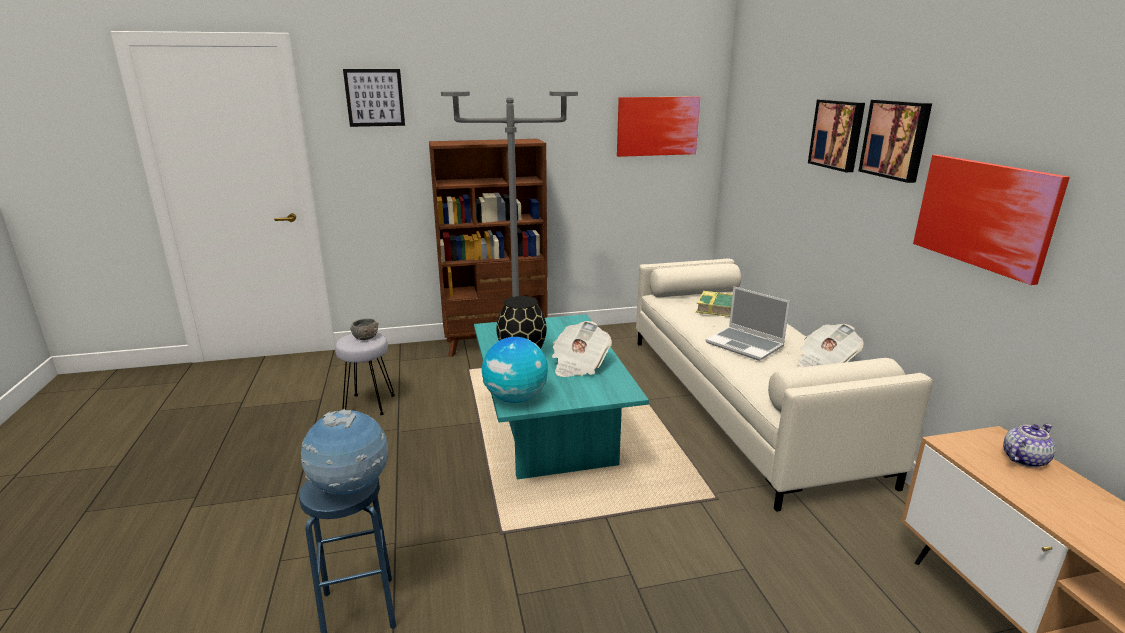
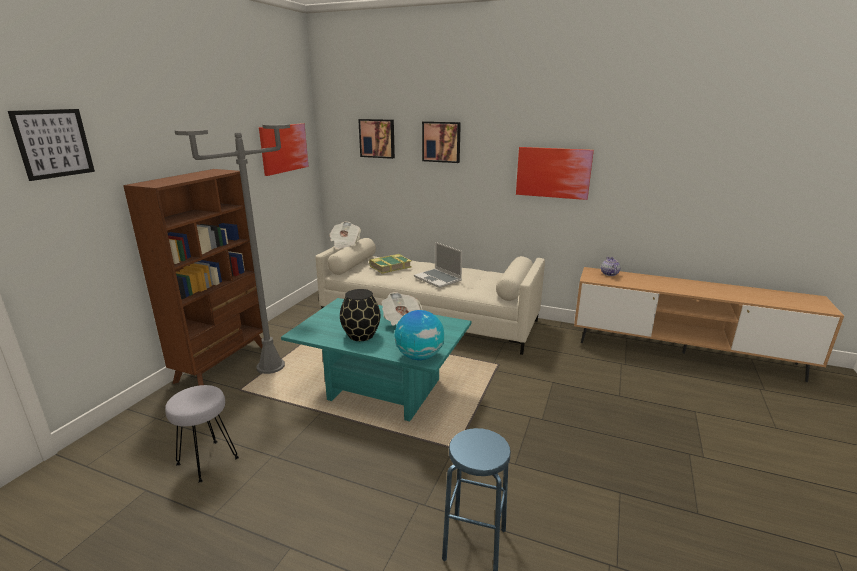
camera: 55 degrees left, 0 degrees up
(351, 490) = (490, 443): globe -> none
(365, 337) = (195, 394): grey bowl -> none
(745, 345) = (438, 279): laptop -> laptop turned 60 degrees clockwise
(825, 362) = (479, 272): newspaper -> newspaper (345, 244)
(896, 139) = (489, 141): picture -> picture (377, 138)

